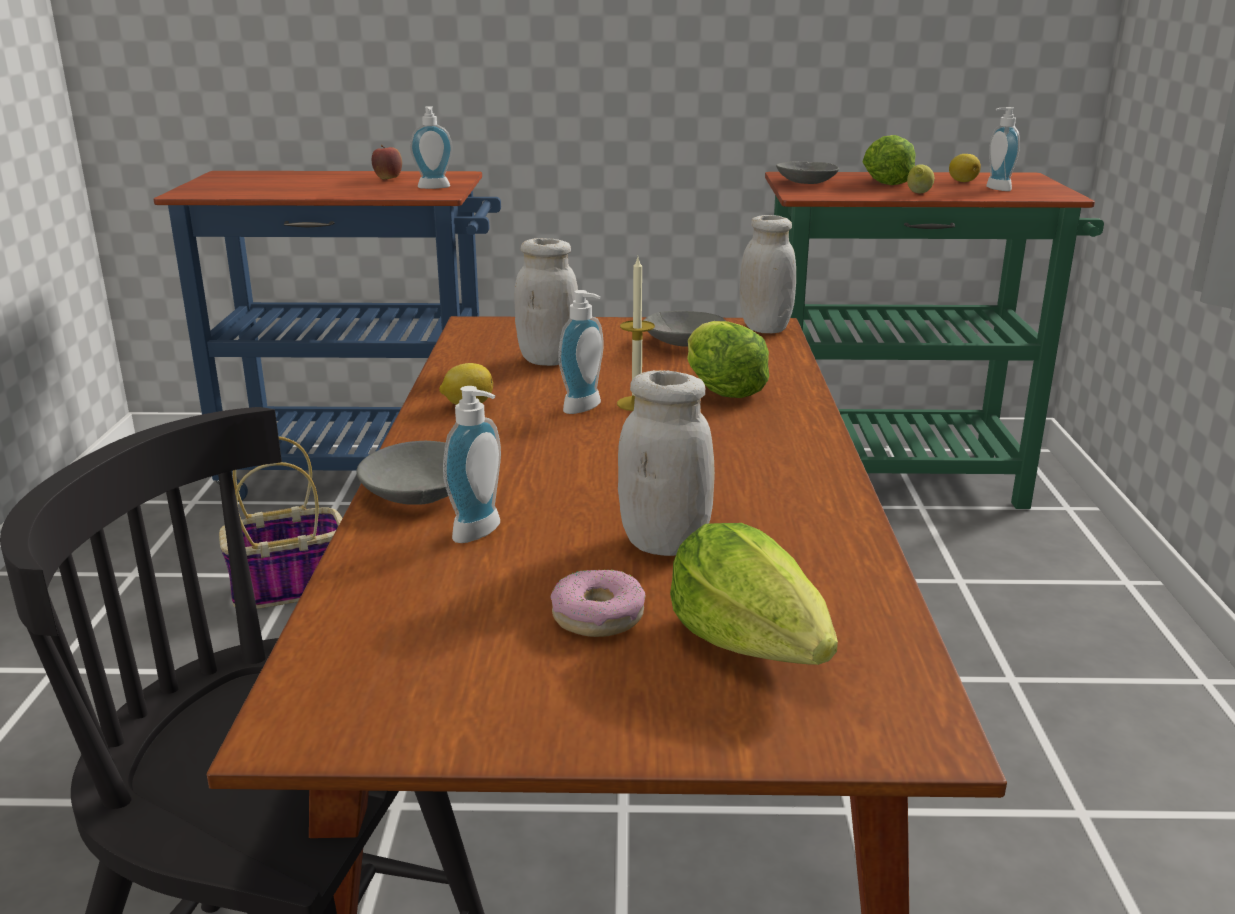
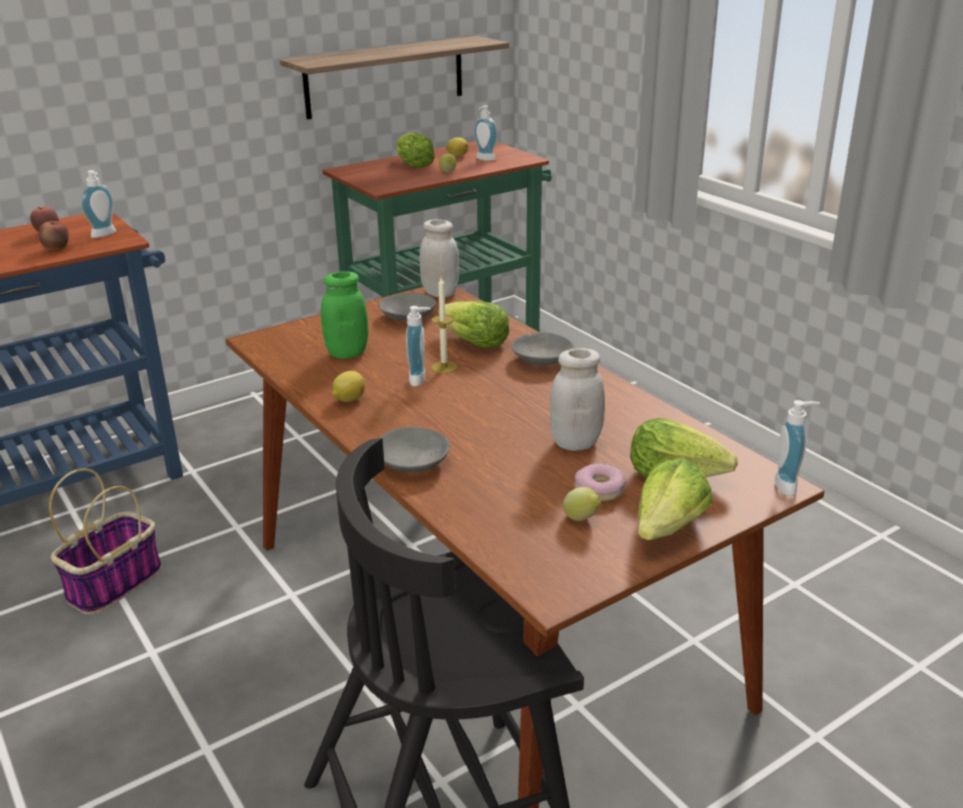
camera: 35 degrees left, 5 degrees up
(370, 190) = (57, 249): none -> apple
(482, 533) = (483, 471): soap dispenser -> soap dispenser (790, 485)
(507, 645) = (582, 519): none -> lemon
(548, 360) = (347, 353): white jar -> green jar
(617, 714) = (669, 527): none -> lettuce
(807, 182) = (365, 175): grey bowl -> grey bowl (542, 359)
(886, 59) = (385, 77): none -> shelf

